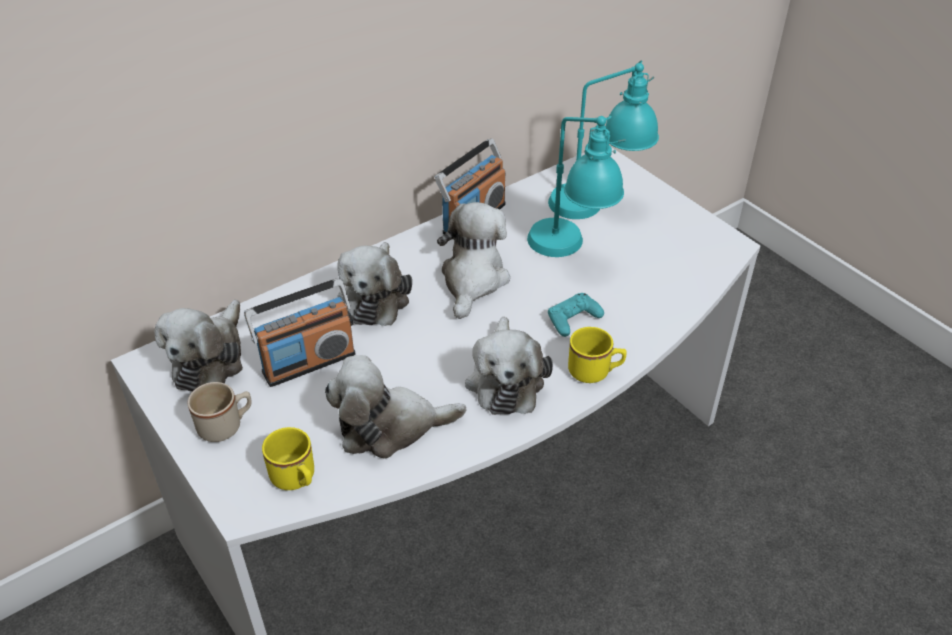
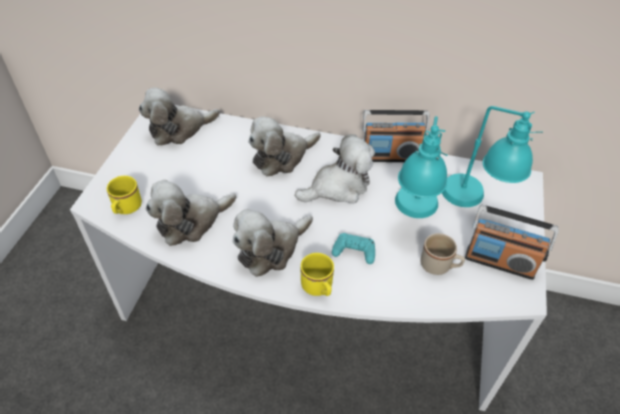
camera: 50 degrees right, 5 degrees up
(226, 426) = (140, 162): beige mug -> beige mug (439, 266)
(308, 362) = (208, 163): radio -> radio (500, 262)
(389, 427) = (191, 222): plush toy -> plush toy turned 75 degrees counterclockwise

